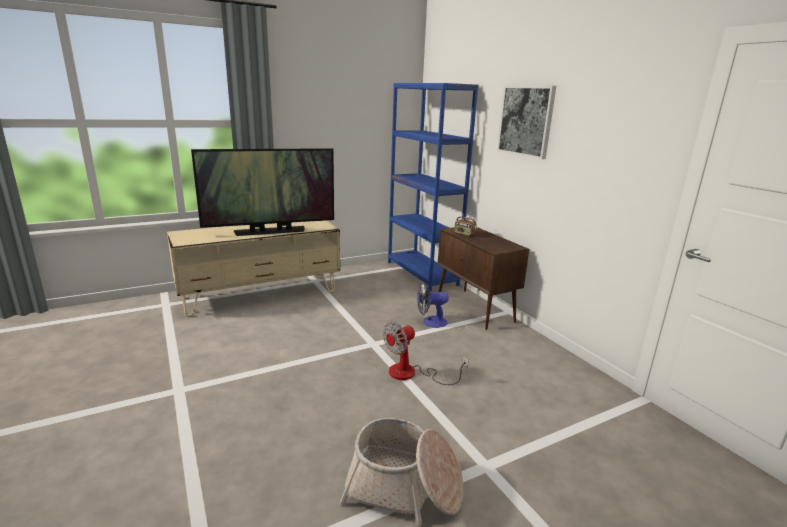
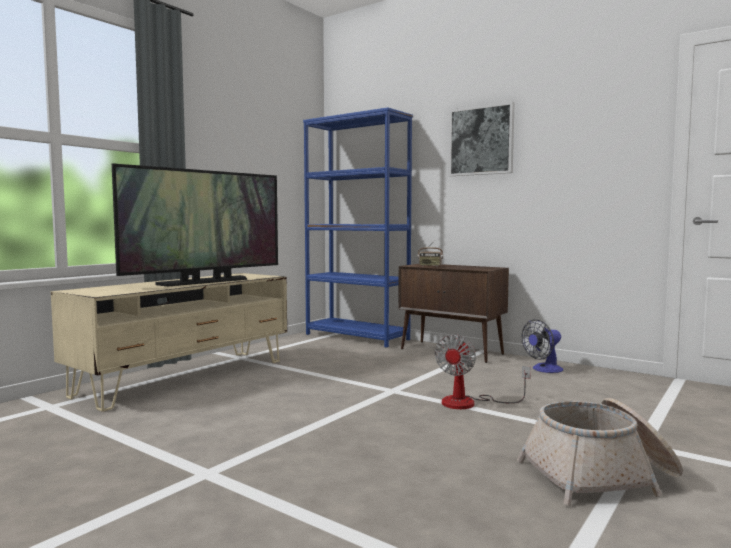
camera: 25 degrees left, 15 degrees down
(430, 322) = (425, 366): fan -> fan (544, 369)

